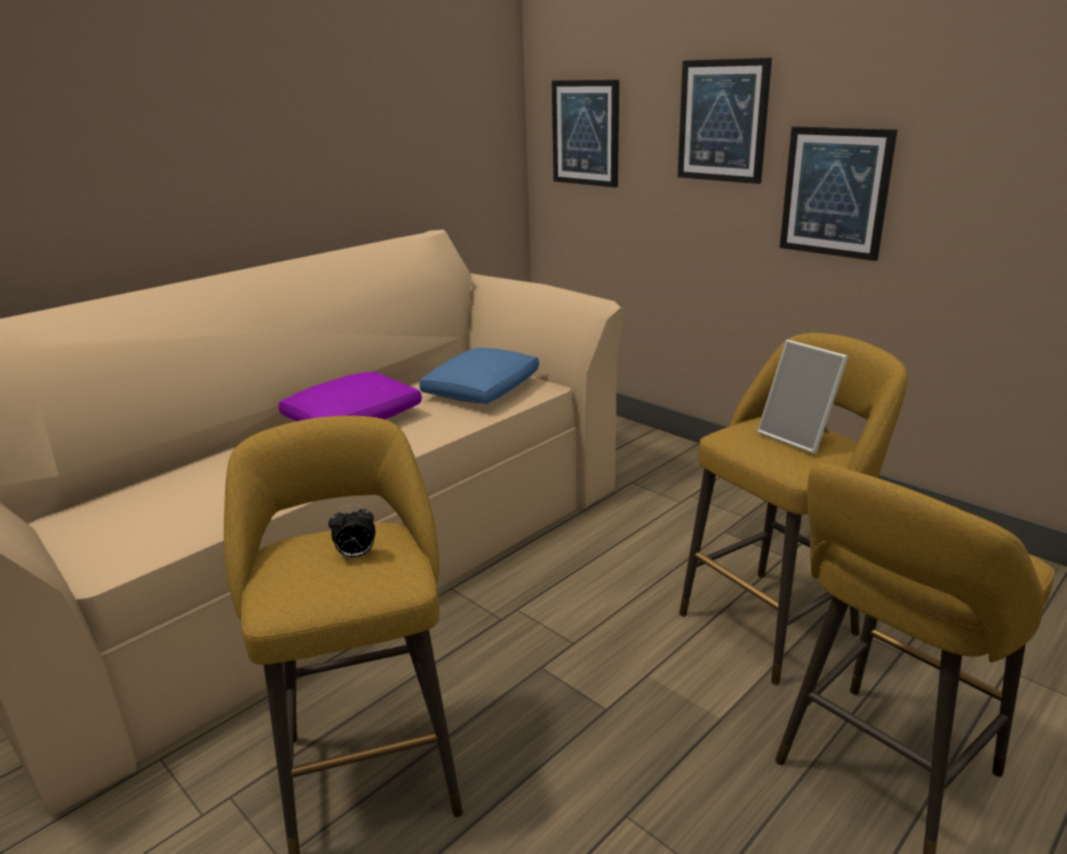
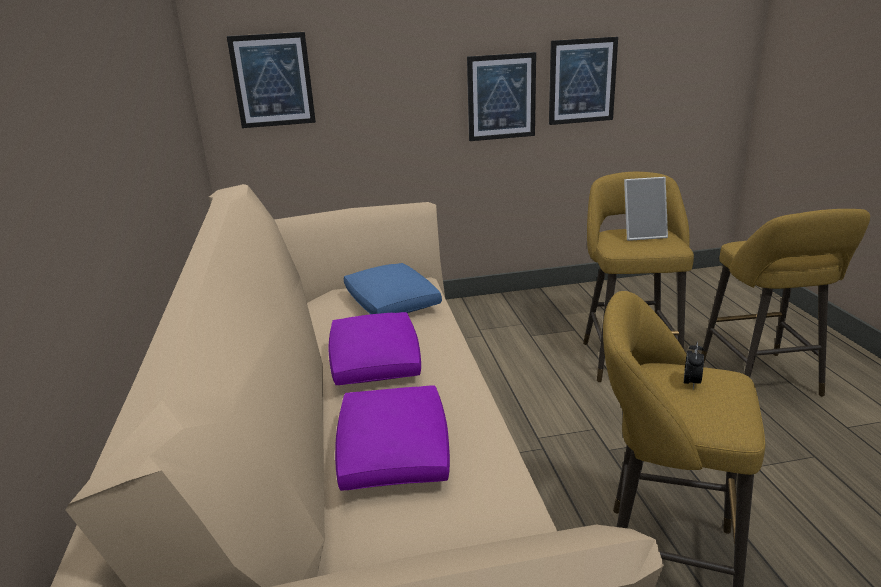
camera: 55 degrees left, 0 degrees up
(215, 473) = (393, 451): none -> purple pillow
(723, 121) = (410, 57): picture -> picture (582, 81)

